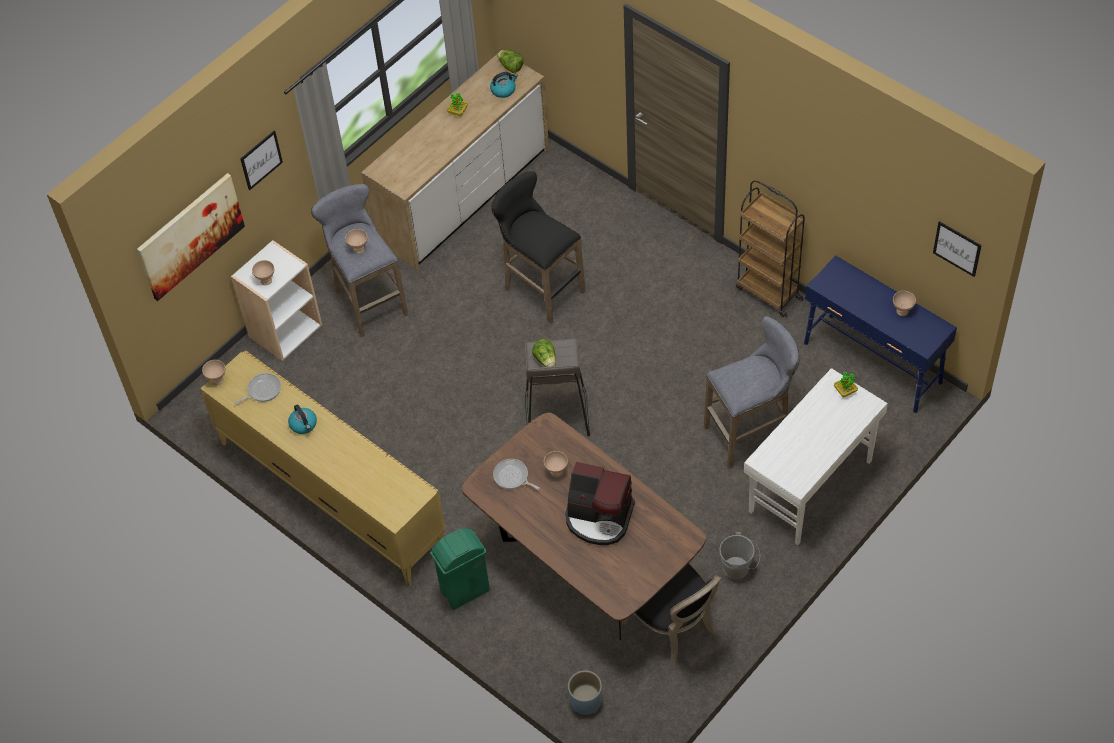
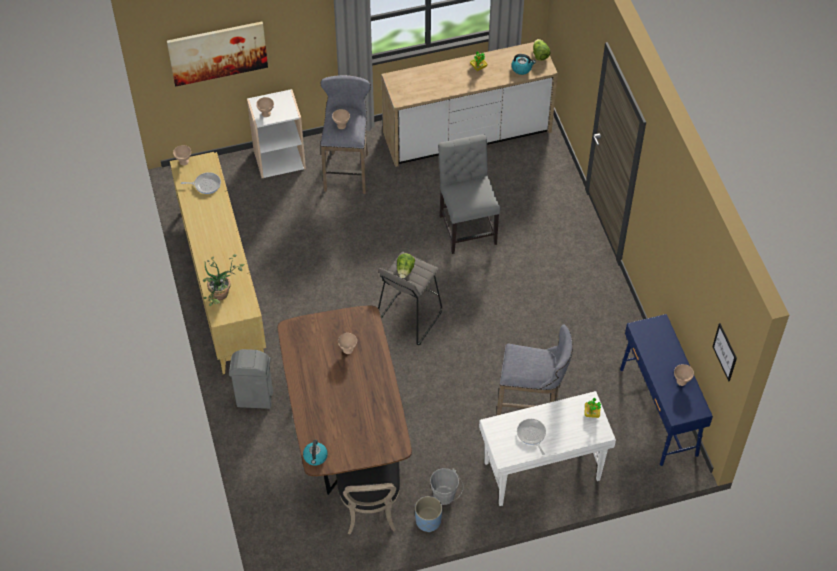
camera: 30 degrees right, 0 degrees up
(261, 160) = (296, 25): picture -> none
(304, 424) = (213, 222): kettle -> kettle (315, 457)
(380, 495) = (222, 297): none -> potted plant
(464, 591) = (254, 399): green trash can -> grey trash can
(512, 477) = (316, 336): frying pan -> frying pan (531, 435)
(540, 289) = (467, 226): black stool -> grey chair
(585, 701) = (272, 521): blue planter -> blue planter (428, 521)
(599, 517) = (350, 397): coffee machine -> none
(768, 293) = (623, 319): brown cart -> none

